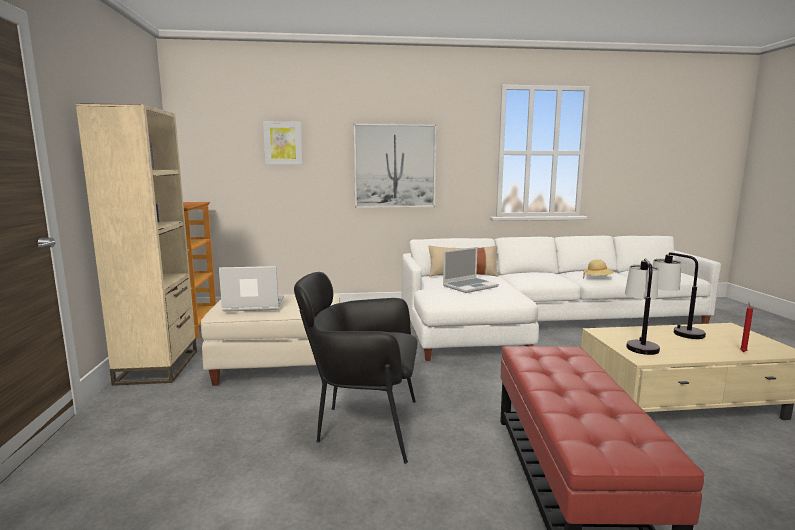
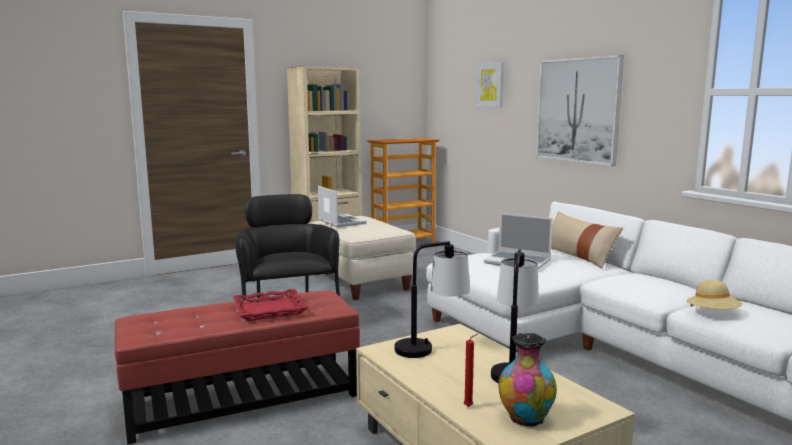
camera: 65 degrees right, 0 degrees up
(574, 374) = (269, 310): none -> red tray
(753, 343) = (525, 418): none -> vase

